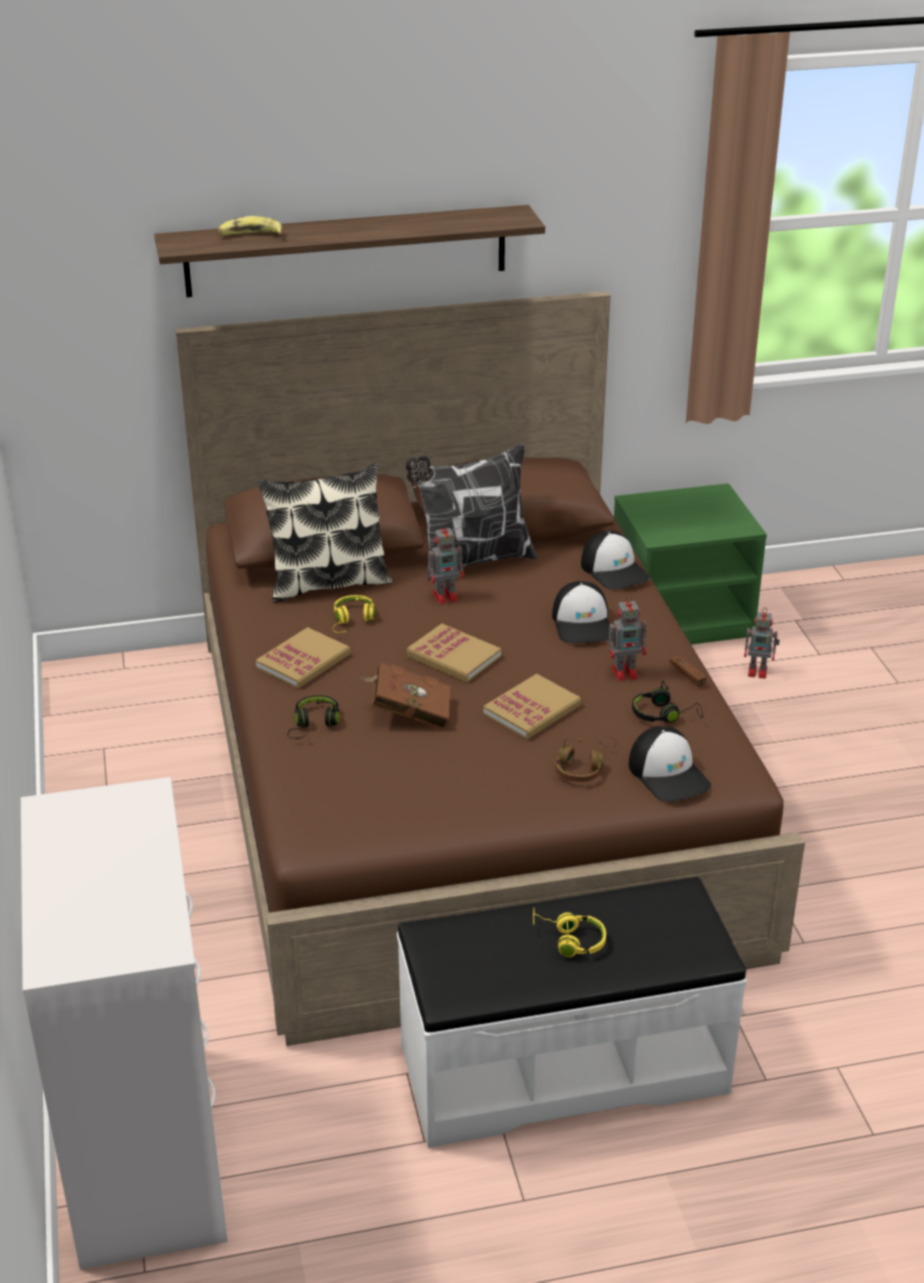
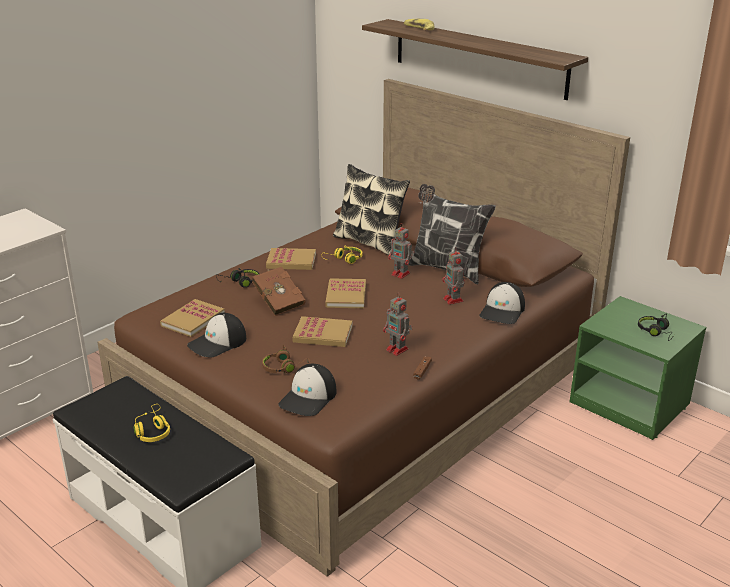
camera: 55 degrees right, 5 degrees down
(376, 799) = (193, 320): none -> book
(583, 624) = (430, 320): cap -> cap (218, 343)
(664, 714) = (369, 376): black headphones -> black headphones (656, 332)
(758, 671) = (618, 456): toy robot -> toy robot (453, 300)

